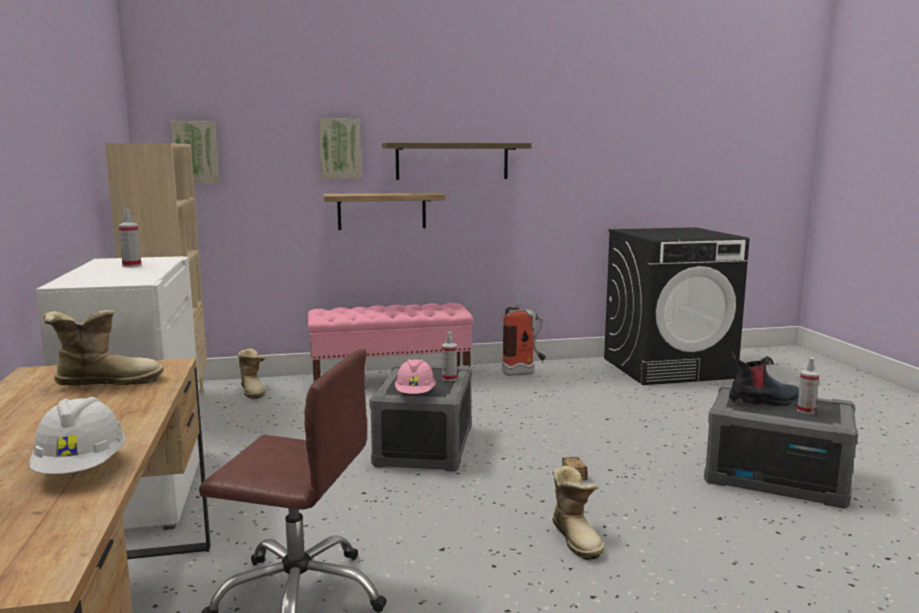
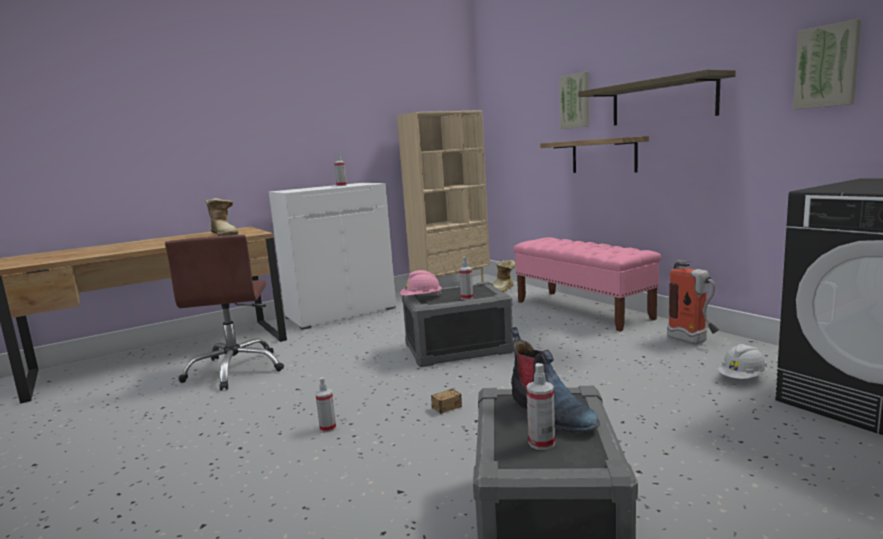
camera: 70 degrees right, 0 degrees up
(81, 469) = (107, 252): white hard hat -> white hard hat (742, 378)
(195, 152) = (500, 115): picture -> picture (827, 66)
(577, 538) = (328, 428): boot -> spray bottle

